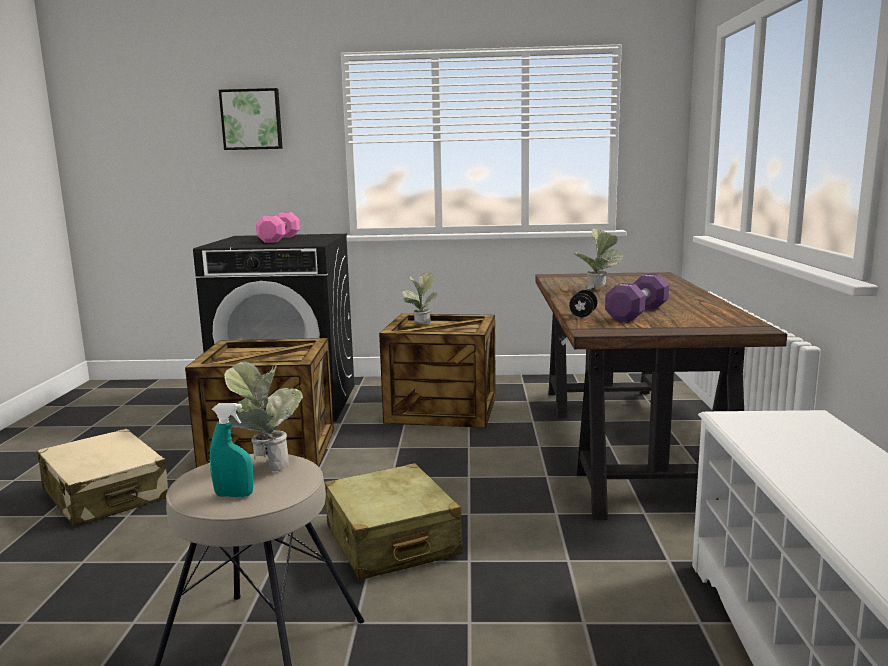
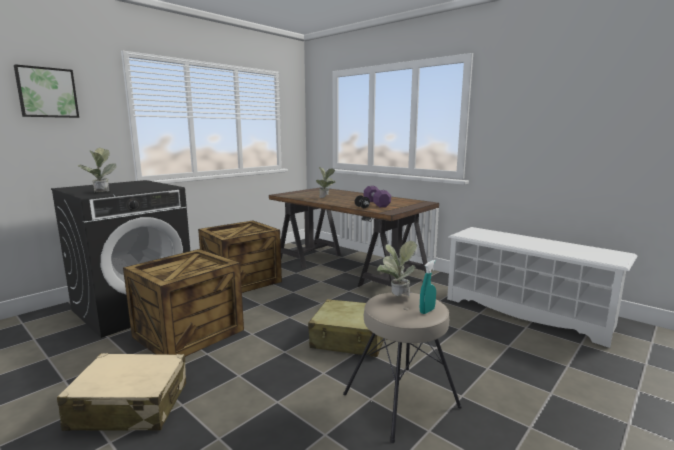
camera: 50 degrees left, 0 degrees up
(279, 239) = (119, 187): pink dumbbell -> none
(420, 326) = (226, 233): potted plant -> potted plant (101, 193)

